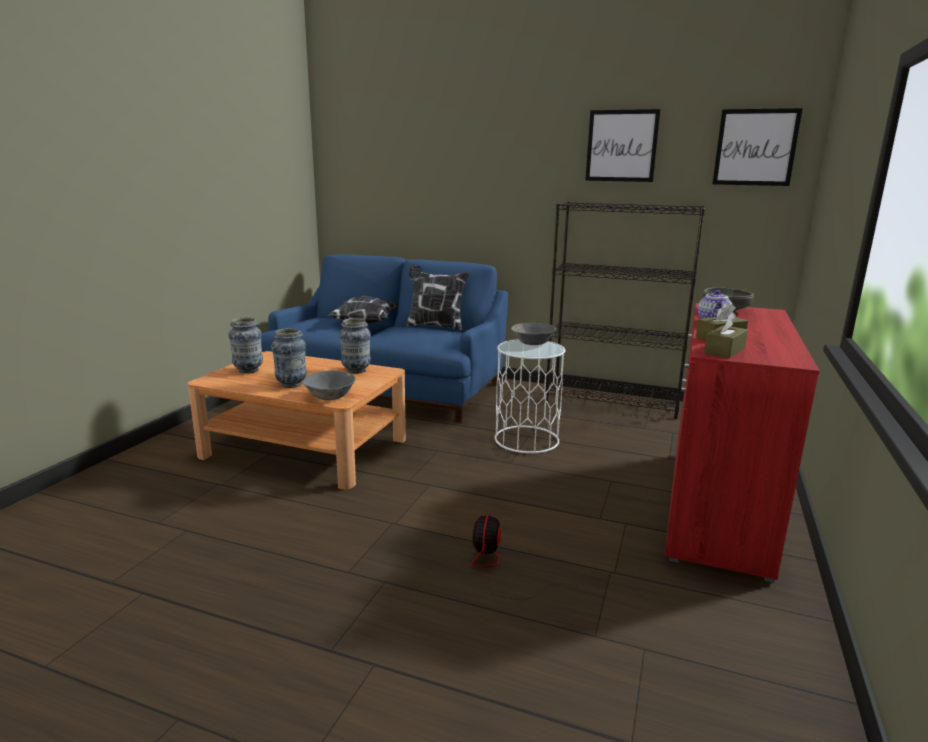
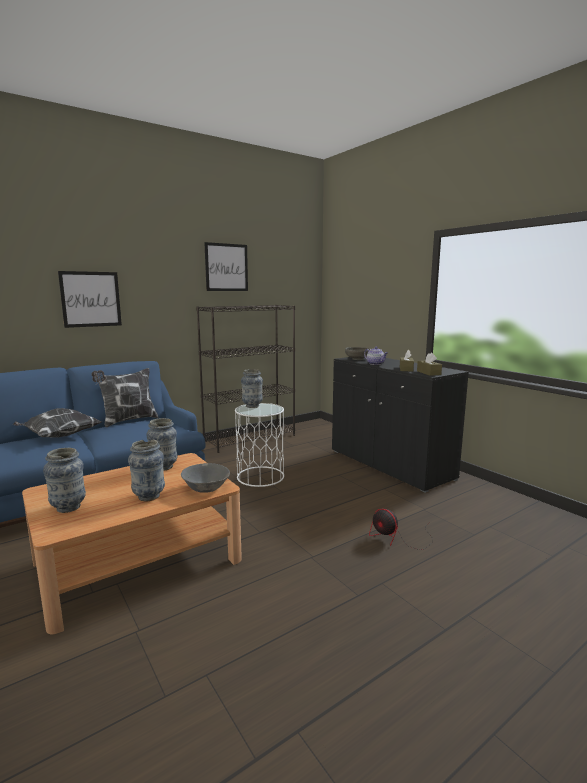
camera: 55 degrees left, 5 degrees down
(533, 343) = (252, 406): grey bowl -> vase
(716, 507) = (389, 464): red cabinet -> black cabinet
(755, 147) = (295, 270): picture -> picture (91, 299)

